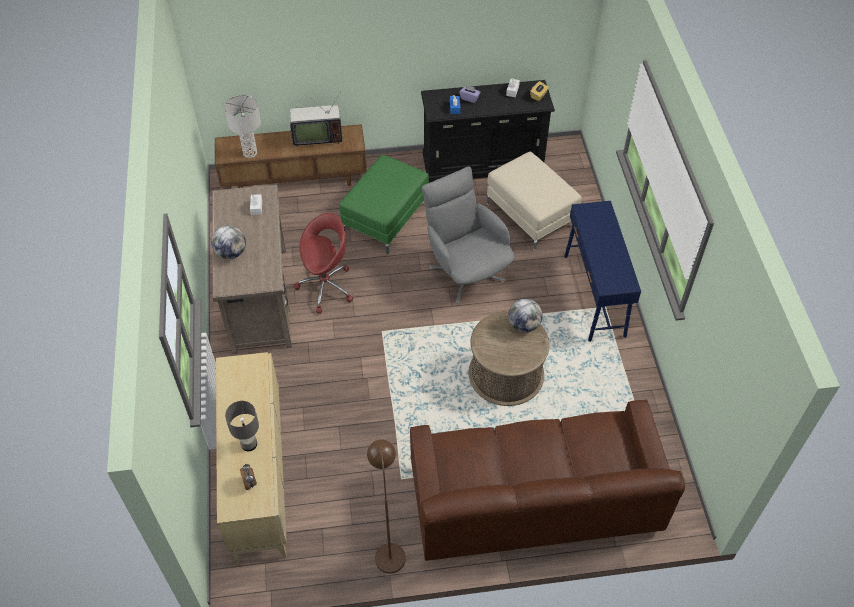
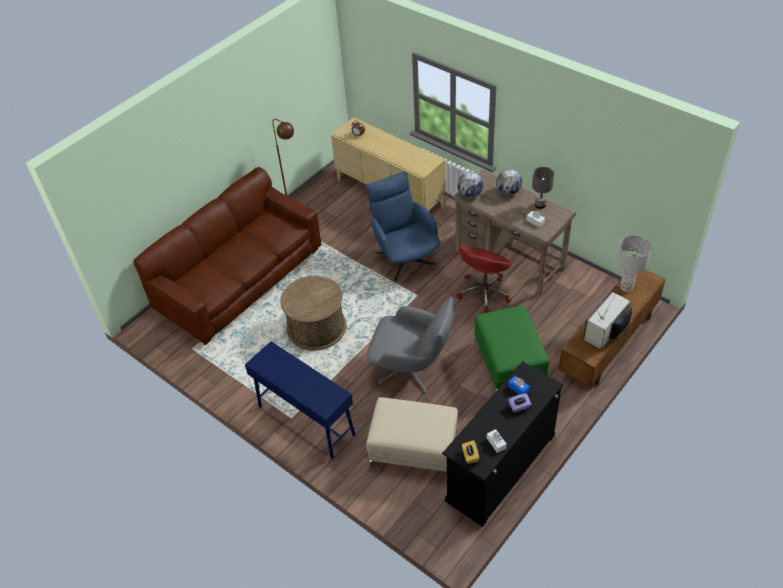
camera: 140 degrees right, 5 degrees down
(249, 444) = (378, 144): grey table lamp -> grey table lamp (540, 205)
(345, 380) = (404, 258): none -> blue armchair
(524, 325) = (312, 312): globe -> globe (470, 194)

